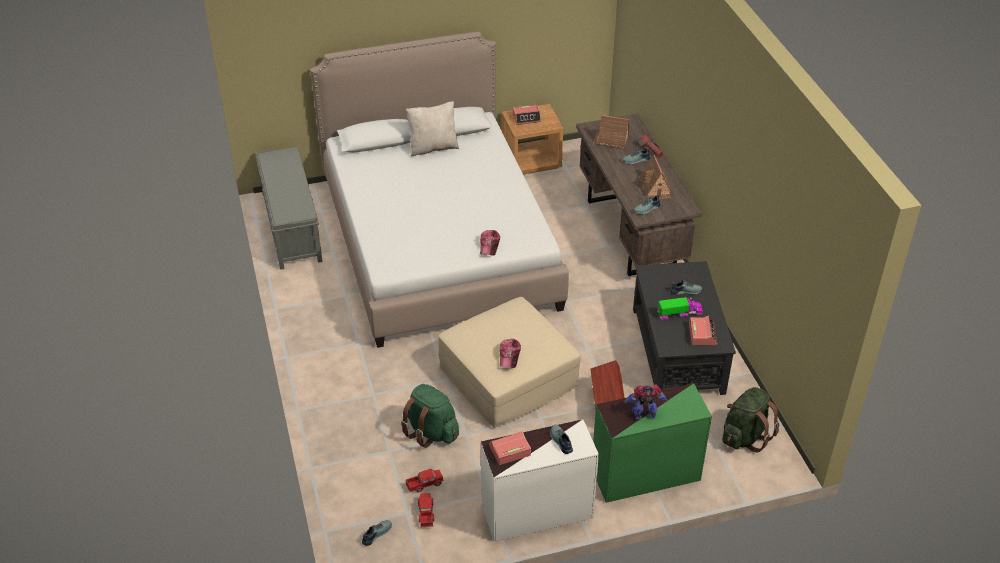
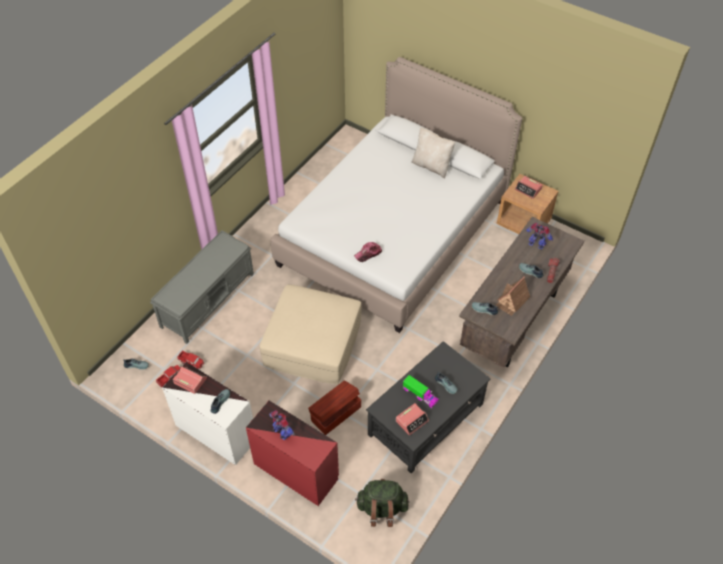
camera: 50 degrees right, 10 degrees up
(291, 226) = (335, 158): grey bench -> grey bench (208, 299)
(431, 432) = (234, 337): green backpack -> none
(509, 355) = (296, 330): cap -> none
(611, 140) = (536, 245): toy house -> toy robot
(644, 474) = (296, 470): green dresser -> red dresser

